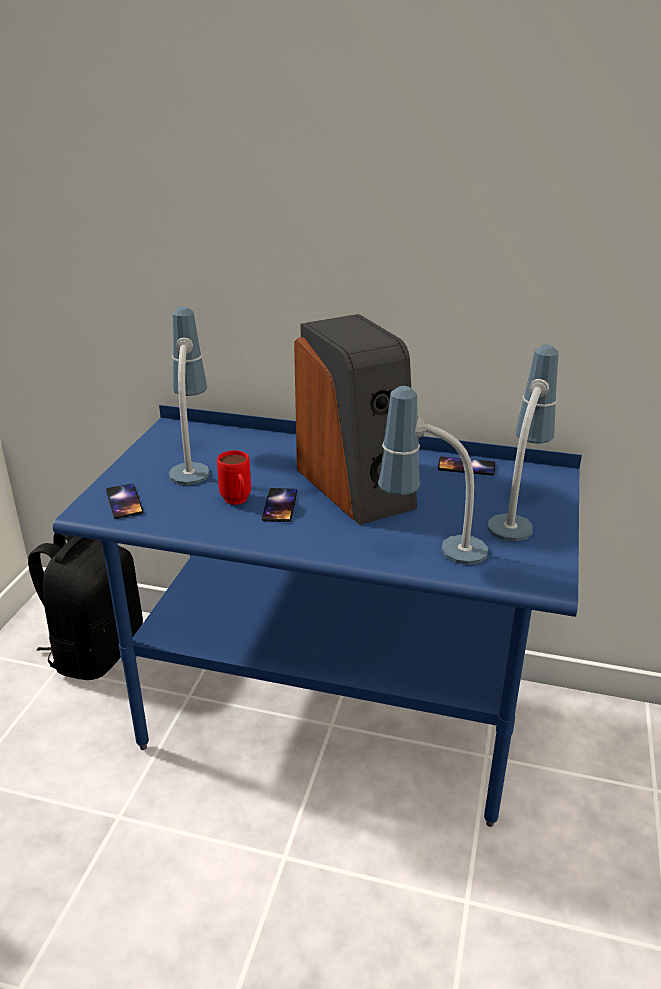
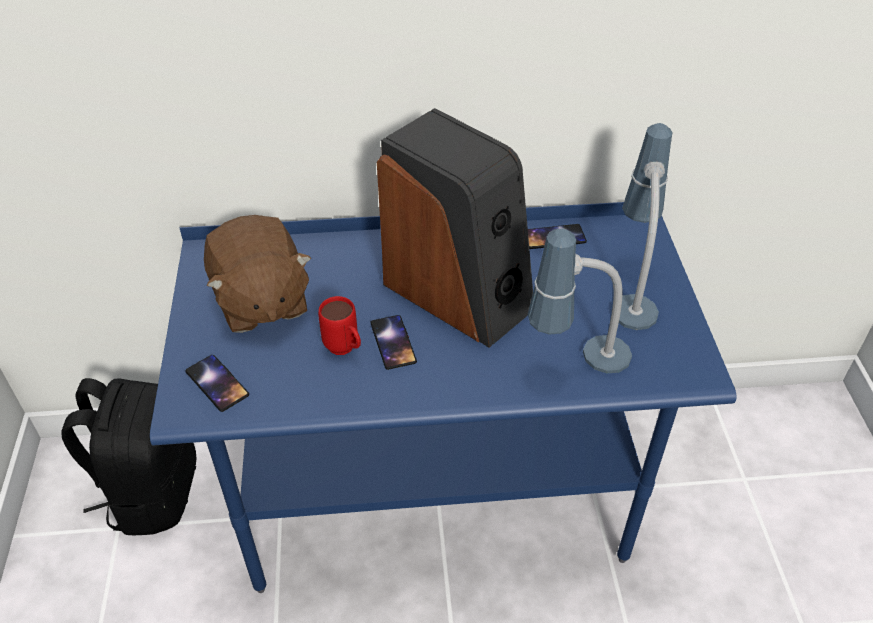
camera: 20 degrees left, 15 degrees up
(192, 461) = (260, 301): table lamp -> brown plush toy

